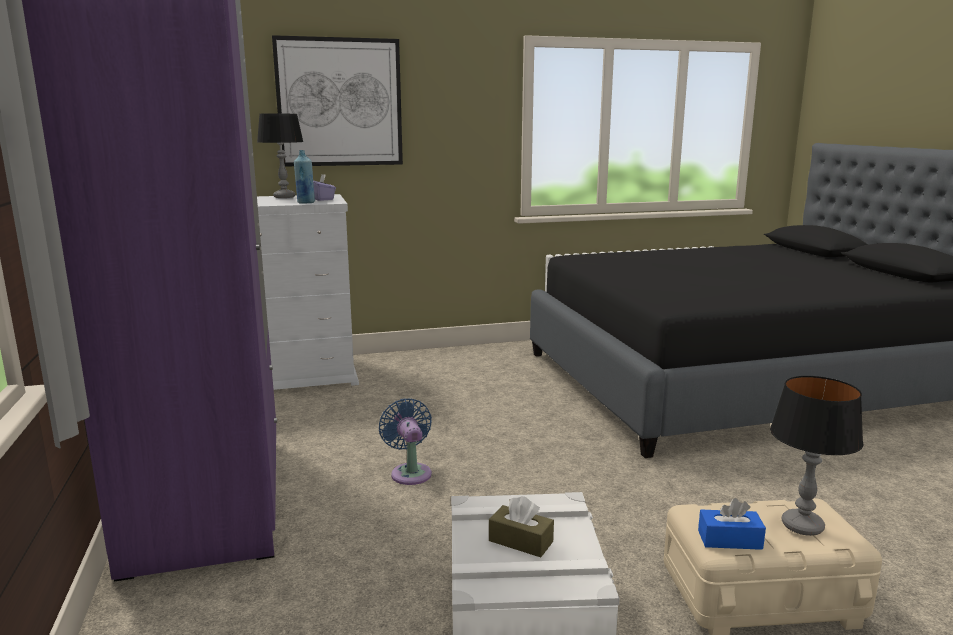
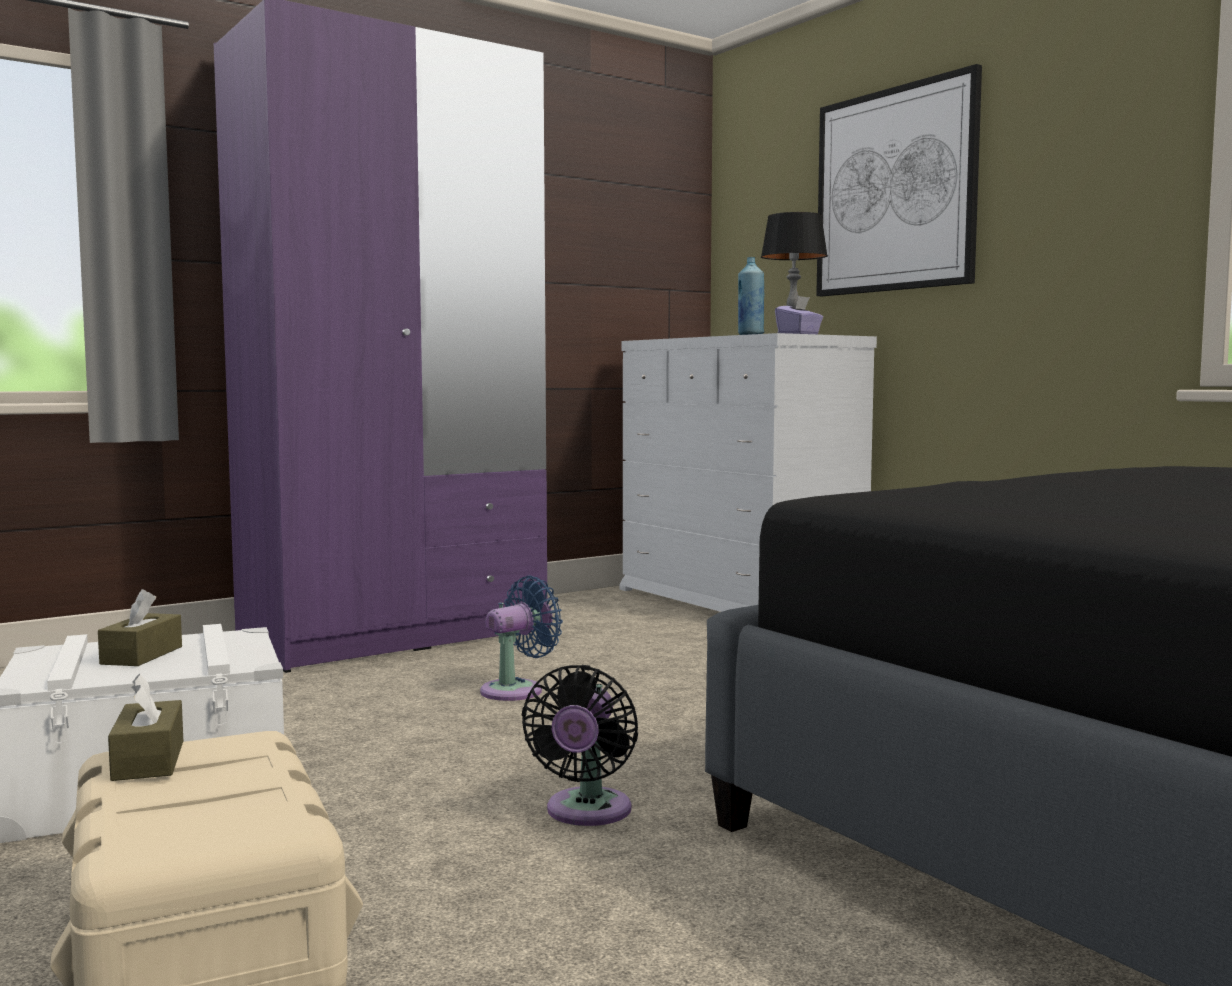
camera: 70 degrees right, 10 degrees down
(622, 483) = (586, 812): none -> black fan
(729, 540) = (148, 760): blue tissue box -> brown tissue box
(802, 526) = (193, 812): table lamp -> none

